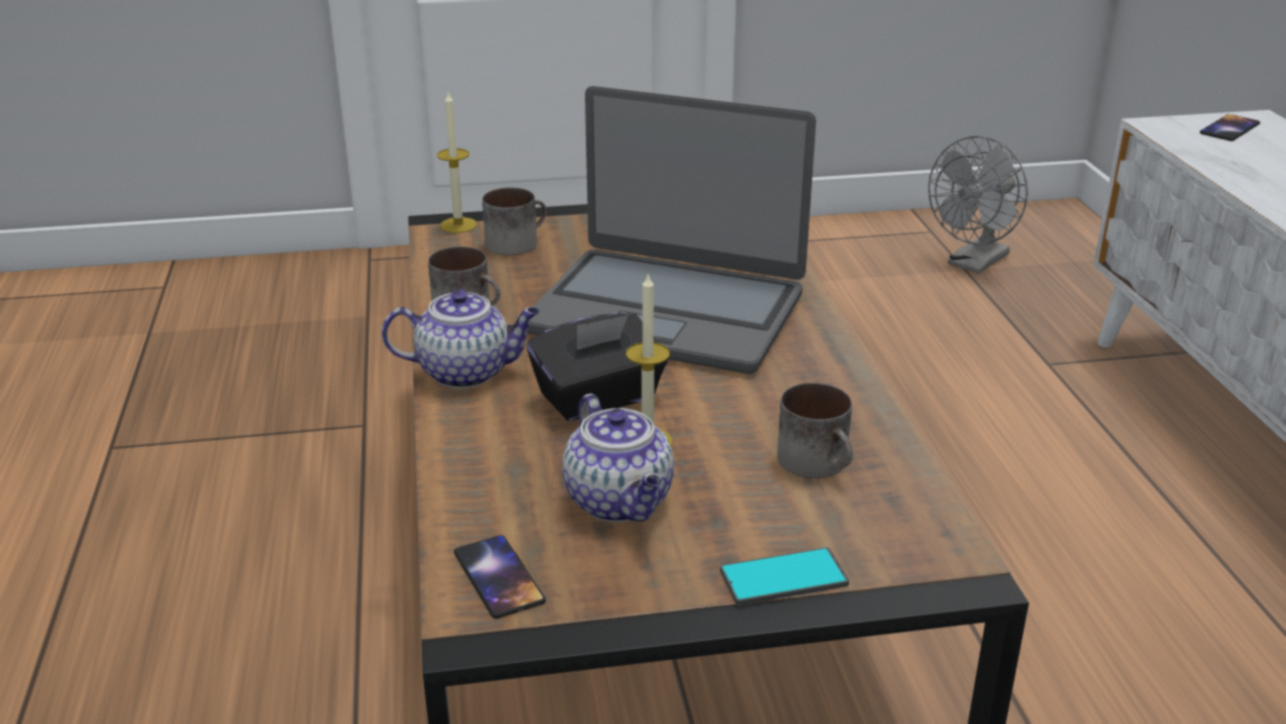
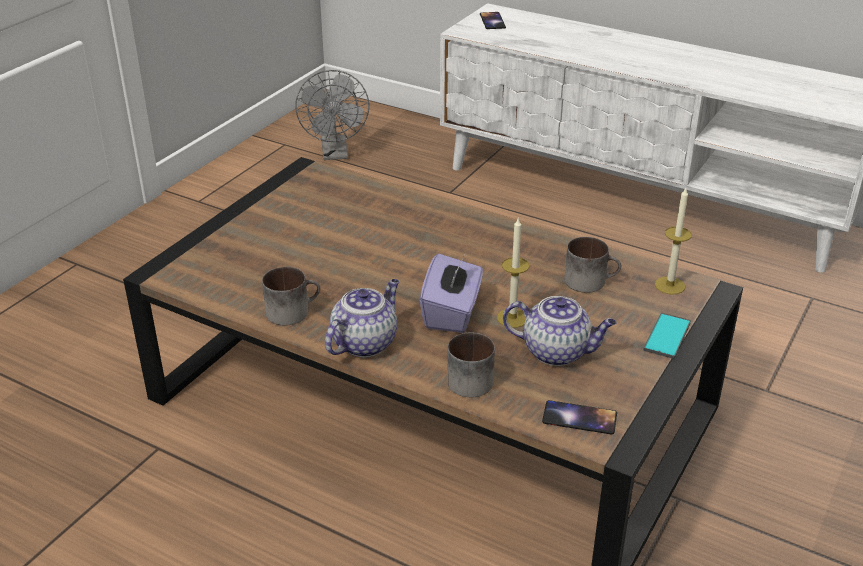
camera: 50 degrees left, 5 degrees up
(458, 225) = (172, 266): candle -> candle (669, 285)
(516, 242) = (231, 257): mug -> mug (468, 378)
(599, 398) = (452, 313): black tissue box -> purple tissue box
(667, 311) = (391, 250): laptop -> none

